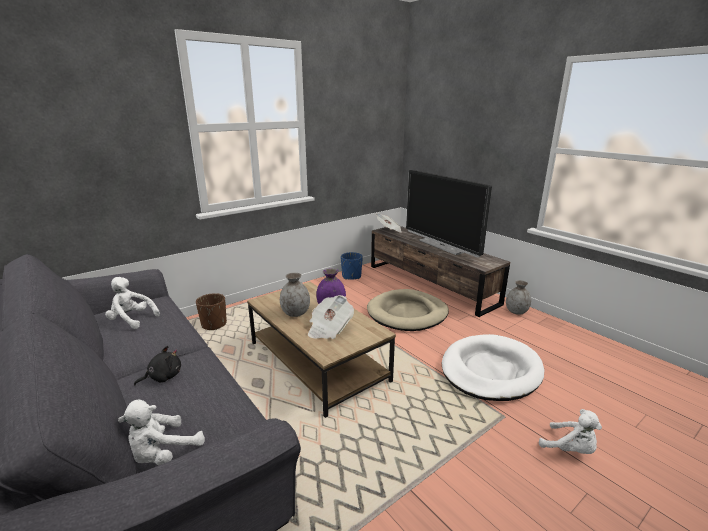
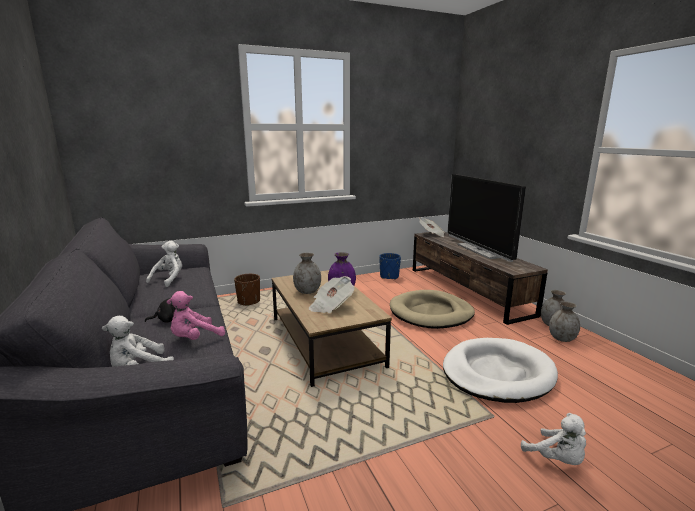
camera: 15 degrees right, 5 degrees down
(132, 320) = (169, 279): white plush toy -> white plush toy turned 75 degrees clockwise
(206, 397) = (195, 338): none -> pink plush toy
(529, 325) = (562, 339): none -> grey vase

